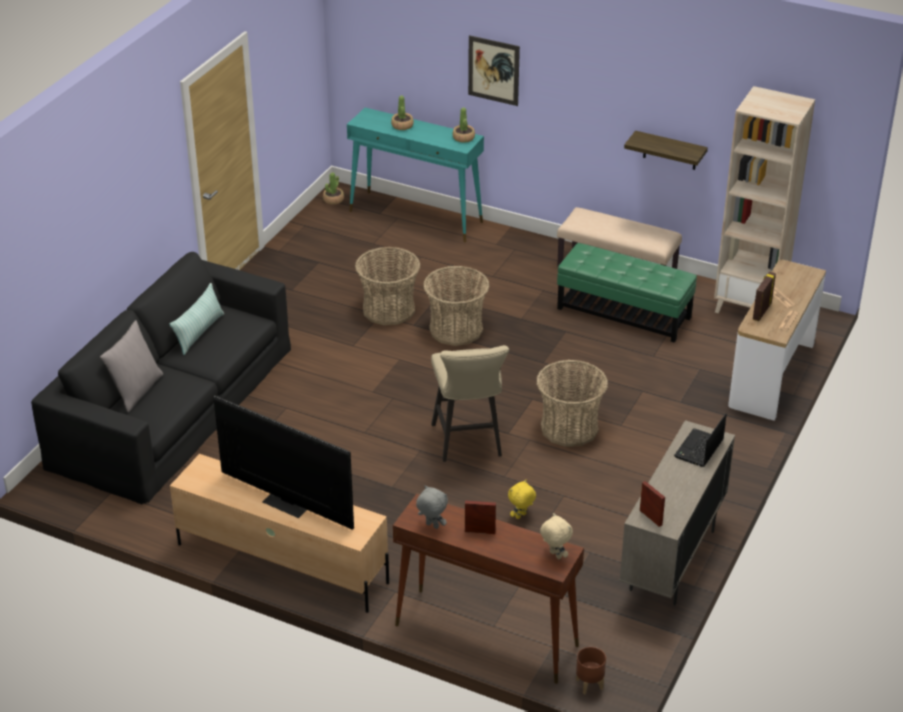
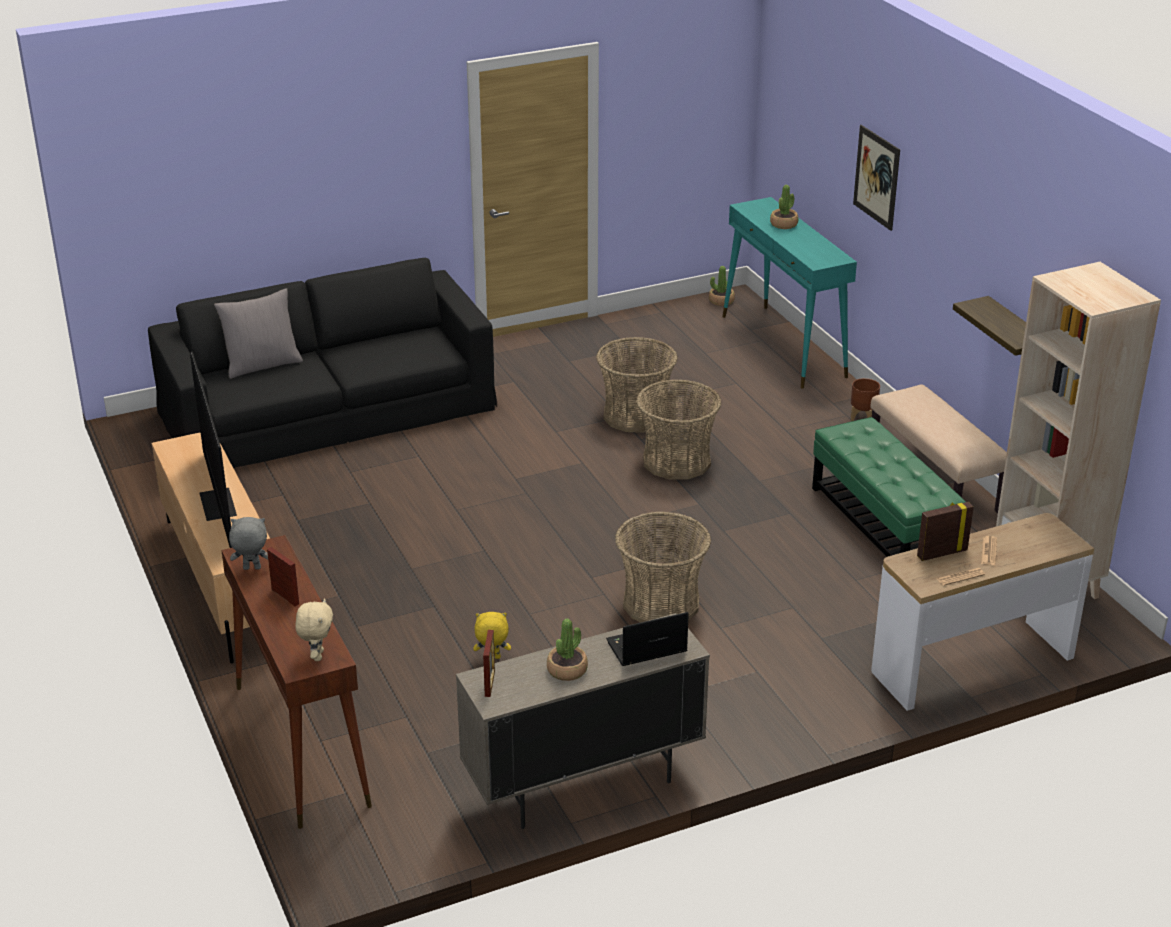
camera: 40 degrees right, 5 degrees down
(199, 332) = (383, 342): pillow -> none
(431, 526) = (251, 569): grey plush toy -> grey plush toy turned 75 degrees counterclockwise
(463, 138) = (831, 256): potted plant -> potted plant (567, 670)
(468, 443) = (538, 567): beige stool -> none
(590, 684) = (328, 849): brown planter -> brown planter (863, 418)

